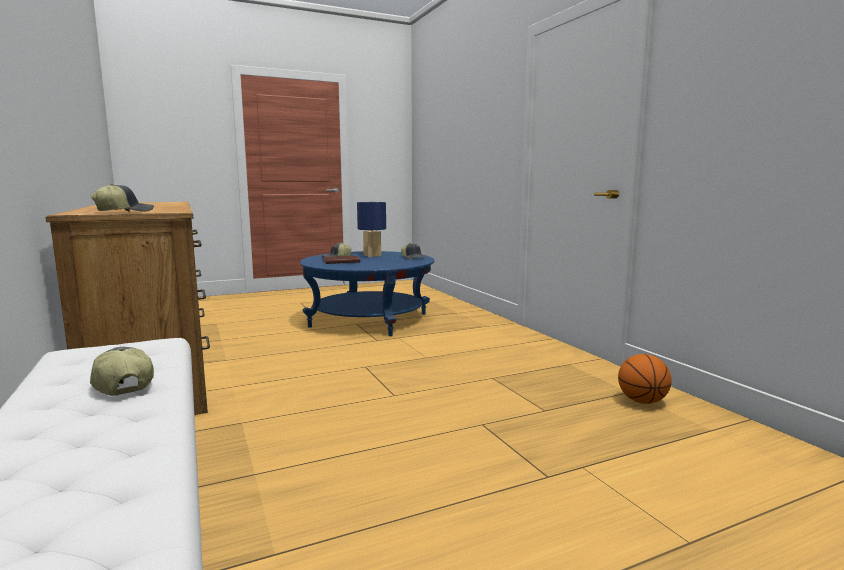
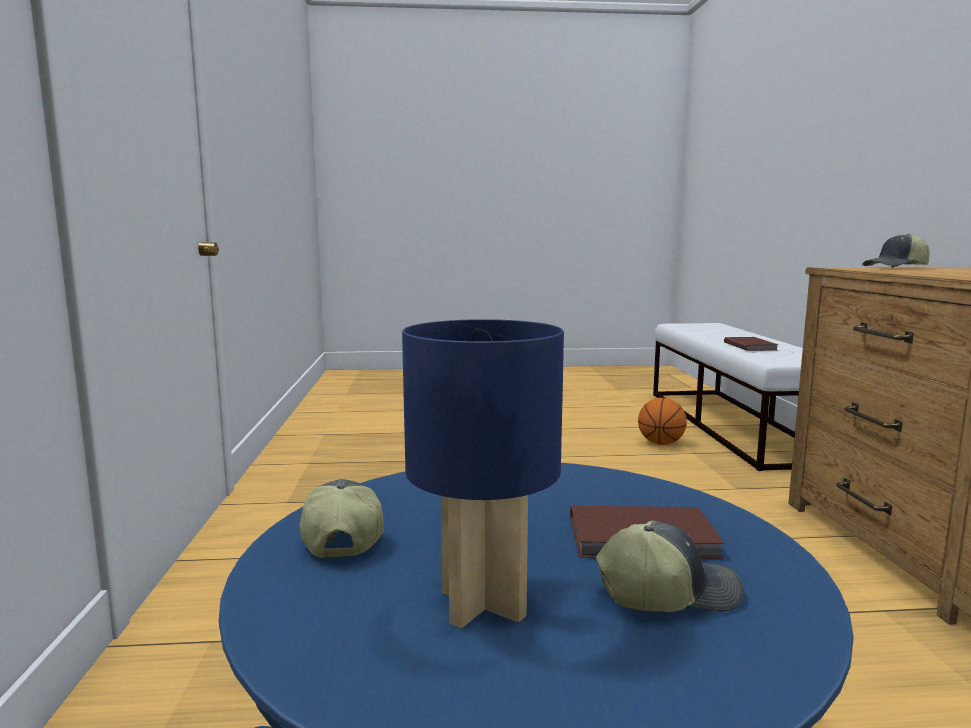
camera: 160 degrees left, 0 degrees up
(121, 385) = (750, 346): cap -> brown book
(642, 401) = (319, 455): basketball -> basketball (661, 443)

